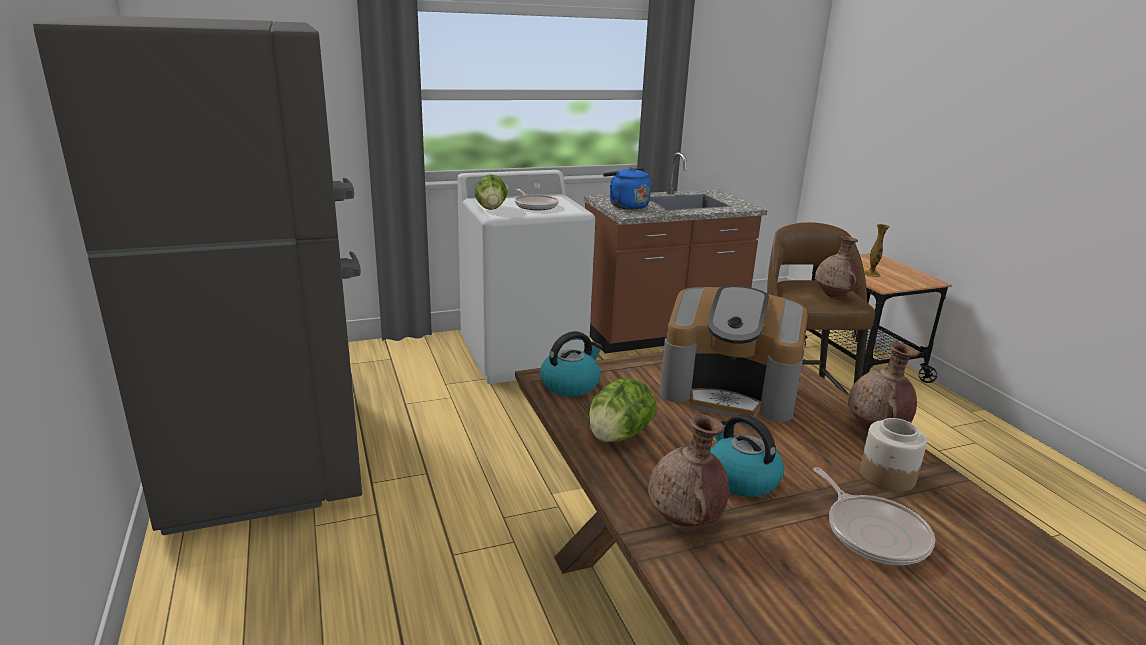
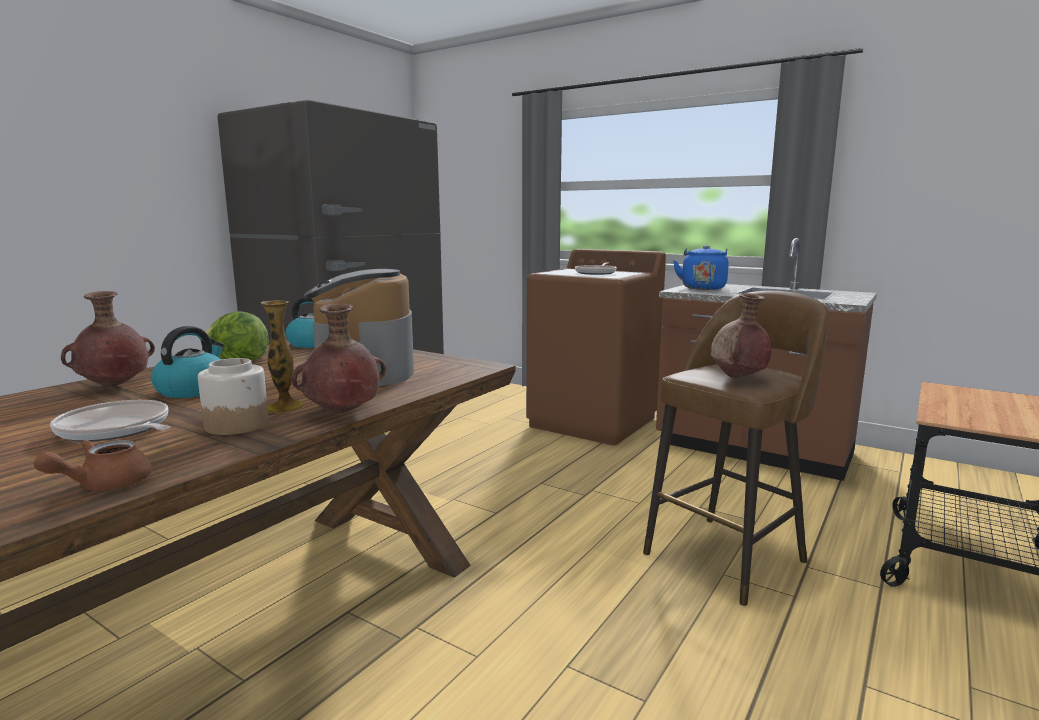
camera: 55 degrees right, 10 degrees down
(491, 208) = (557, 271): lettuce -> none
(523, 355) = (593, 422): white washing machine -> brown washing machine
(871, 274) = (970, 408): vase -> vase (285, 407)
(873, 533) = (116, 430): frying pan -> frying pan turned 90 degrees clockwise
(1026, 549) = (104, 485): none -> brown teapot

